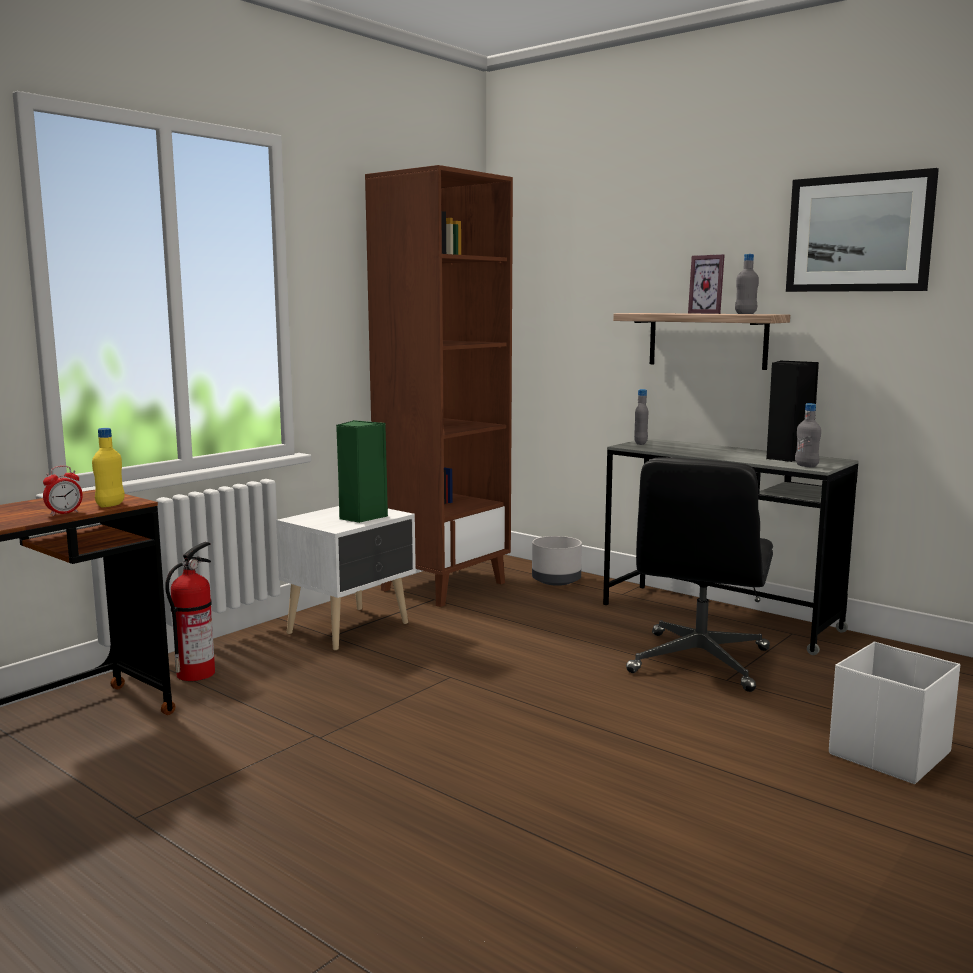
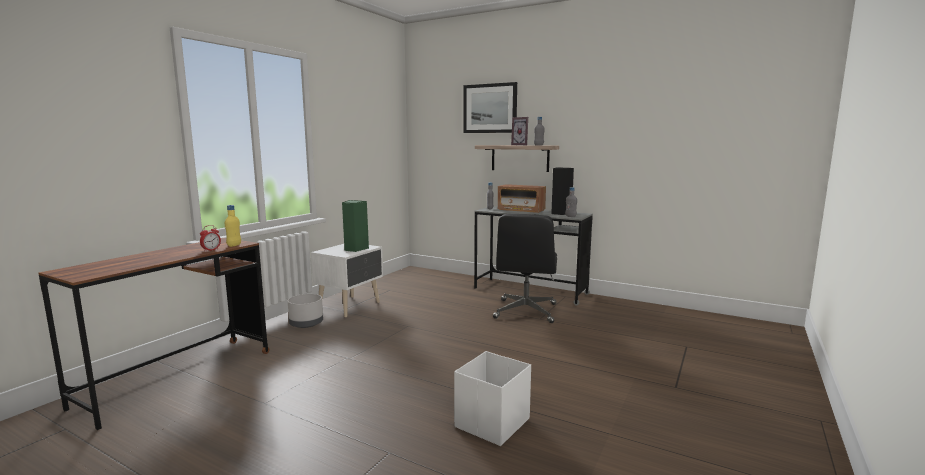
camera: 10 degrees left, 0 degrees up
(196, 673) = (274, 333): fire extinguisher -> none
(443, 586) = (392, 283): brown bookcase -> none
(556, 580) = (448, 278): grey planter -> grey planter (306, 323)
(705, 448) = (521, 210): none -> radio
(859, 233) = (590, 107): picture -> picture (490, 108)
(888, 754) = (617, 345): white storage box -> white storage box (491, 423)

